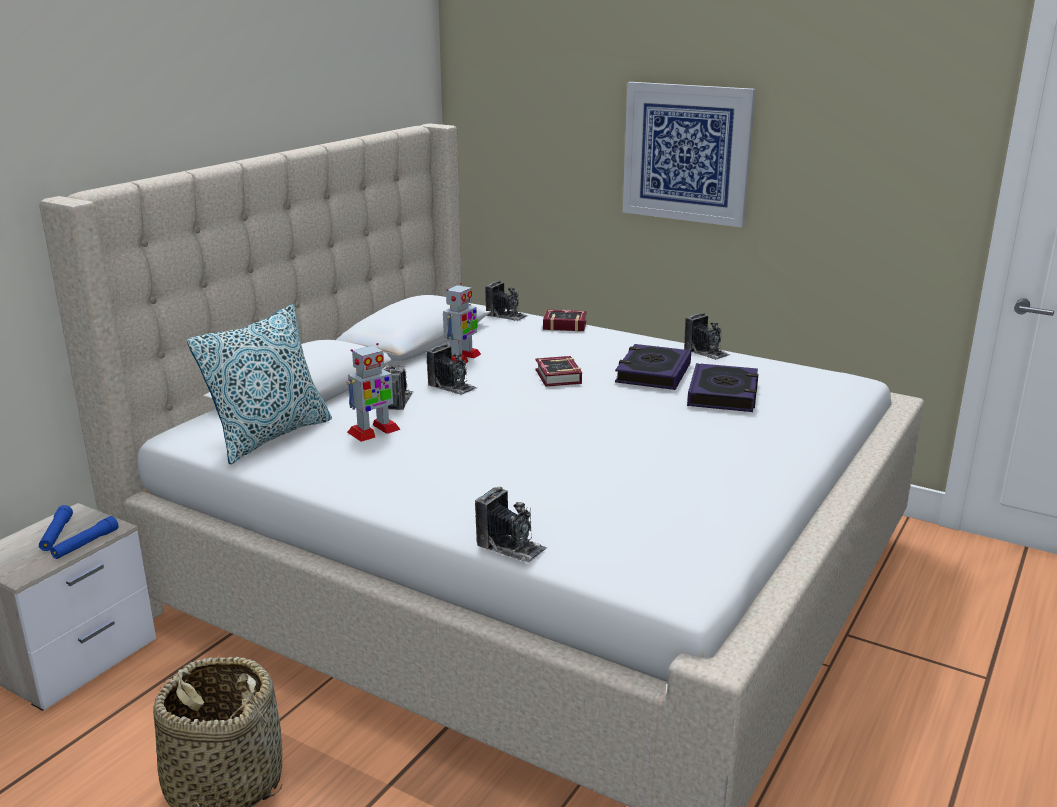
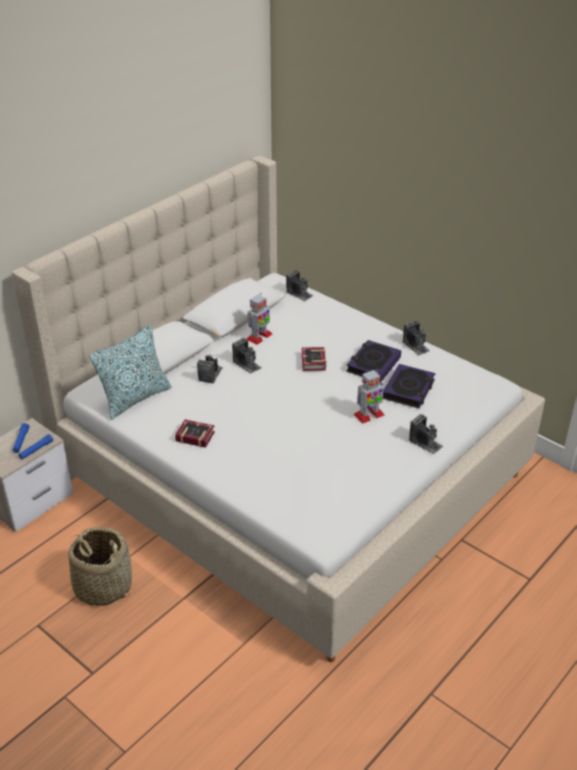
camera: 10 degrees right, 15 degrees up
(373, 431) = (193, 401): toy robot -> toy robot (368, 415)
(511, 546) = (246, 500): camera -> camera (425, 443)
(563, 325) = (333, 308): book -> book (194, 435)
(686, 153) = (422, 207): picture -> none

